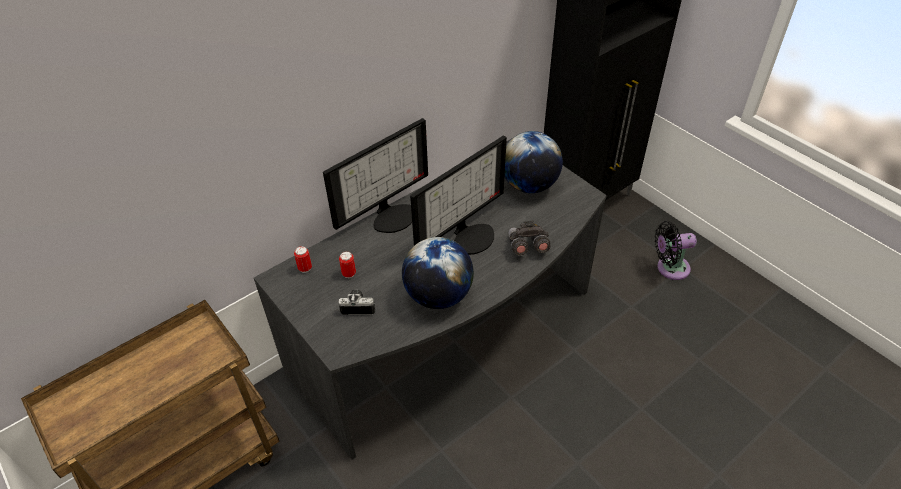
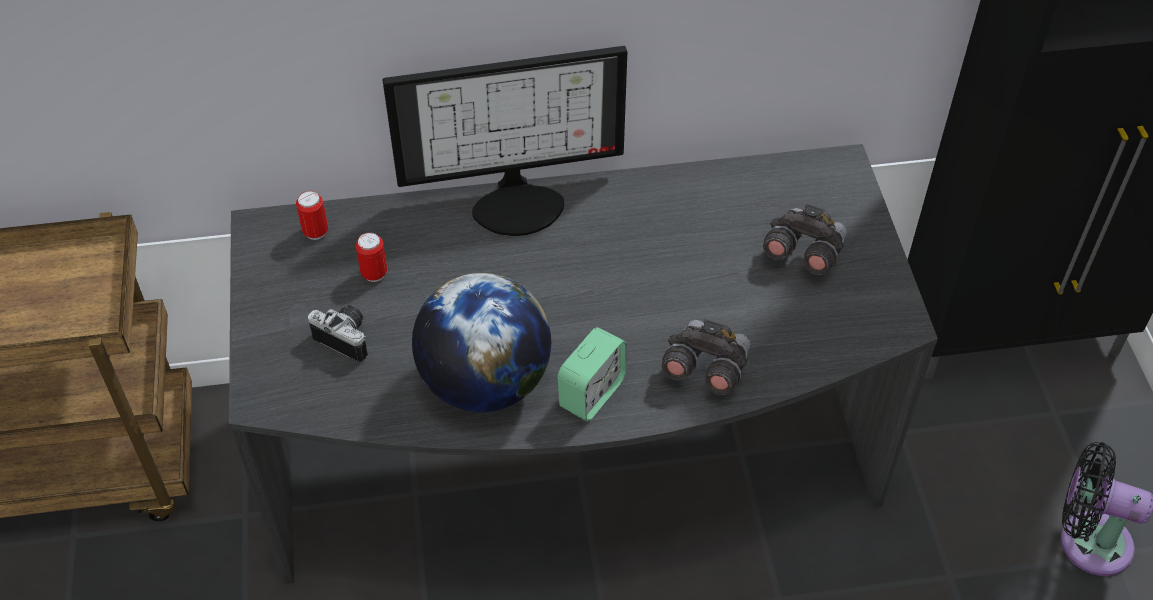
camera: 30 degrees right, 5 degrees up
(470, 236) = (621, 301): monitor -> none
(488, 278) = (592, 393): none -> alarm clock
(529, 185) = (802, 253): globe -> grey binoculars

